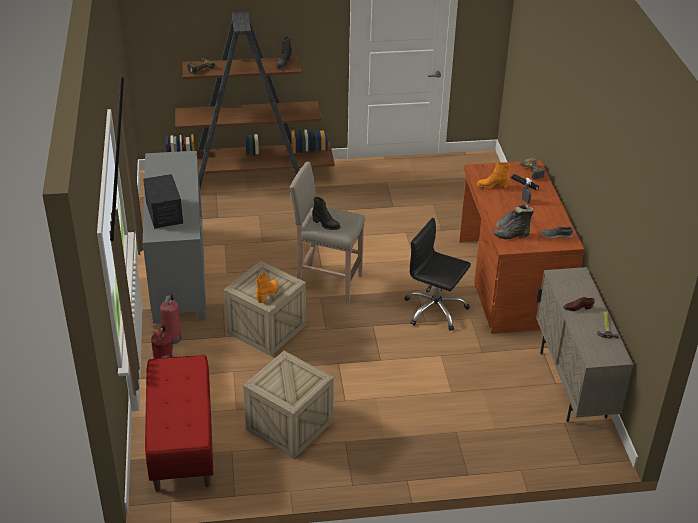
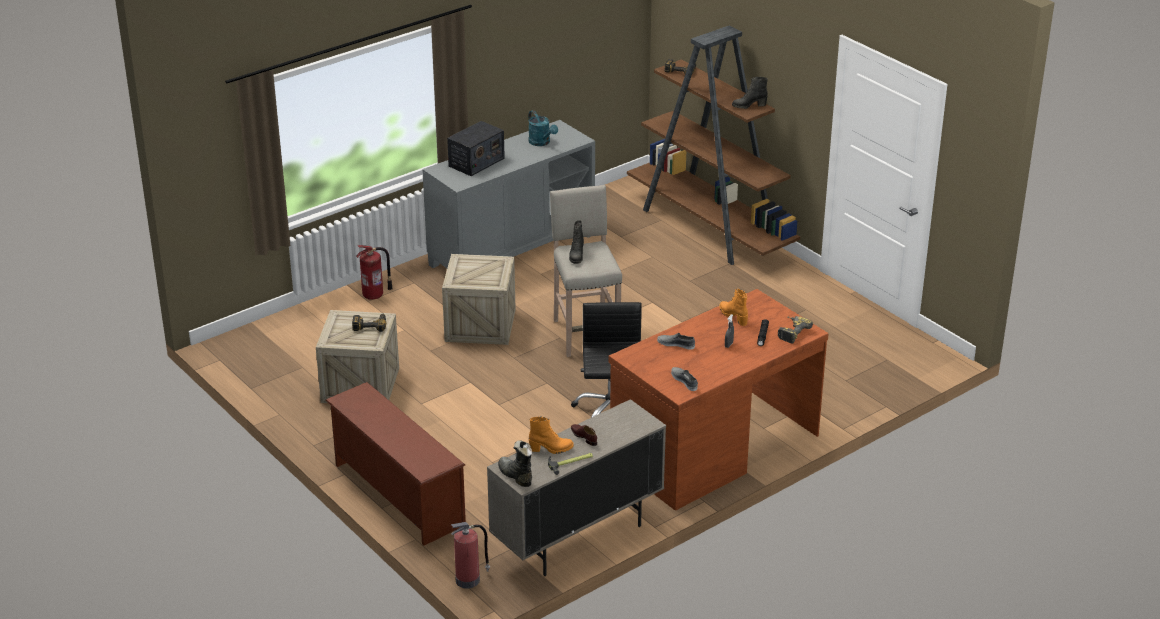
camera: 60 degrees right, 5 degrees down
(171, 173) = (541, 143): none -> turquoise watering can
(172, 337) = (419, 282): fire extinguisher -> fire extinguisher (469, 579)
(181, 442) = (291, 338): red bench -> none
(268, 294) = (467, 277): orange boot -> orange boot (551, 449)
(288, 370) = (370, 325): none -> power drill
(457, 460) = (397, 495): none -> brown shoe rack
(512, 235) = (651, 353): black boot -> black boot (515, 476)

